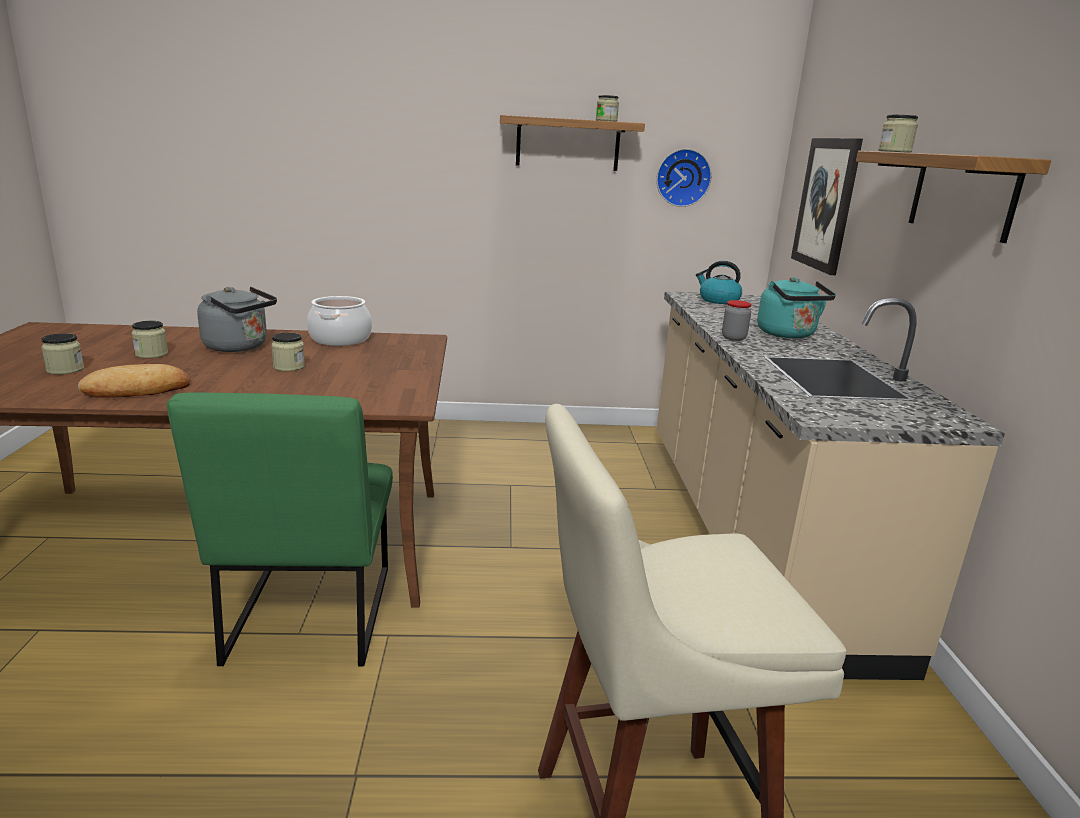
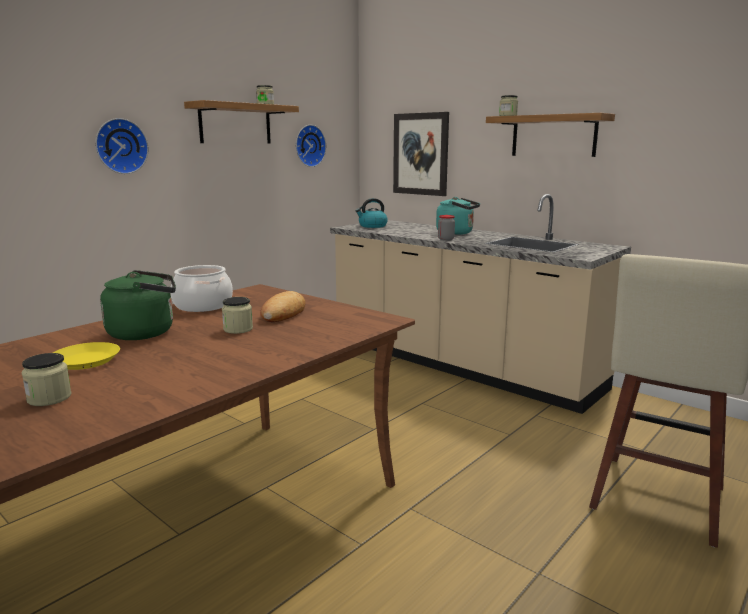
camera: 45 degrees left, 5 degrees down
(138, 390) = (187, 380): bread -> bread (283, 313)
(151, 354) = (86, 361): jar -> yellow plate
(239, 347) = (145, 332): grey kettle -> green kettle
(308, 616) = (345, 532): green chair -> none
(420, 163) = (120, 146): none -> wall clock

